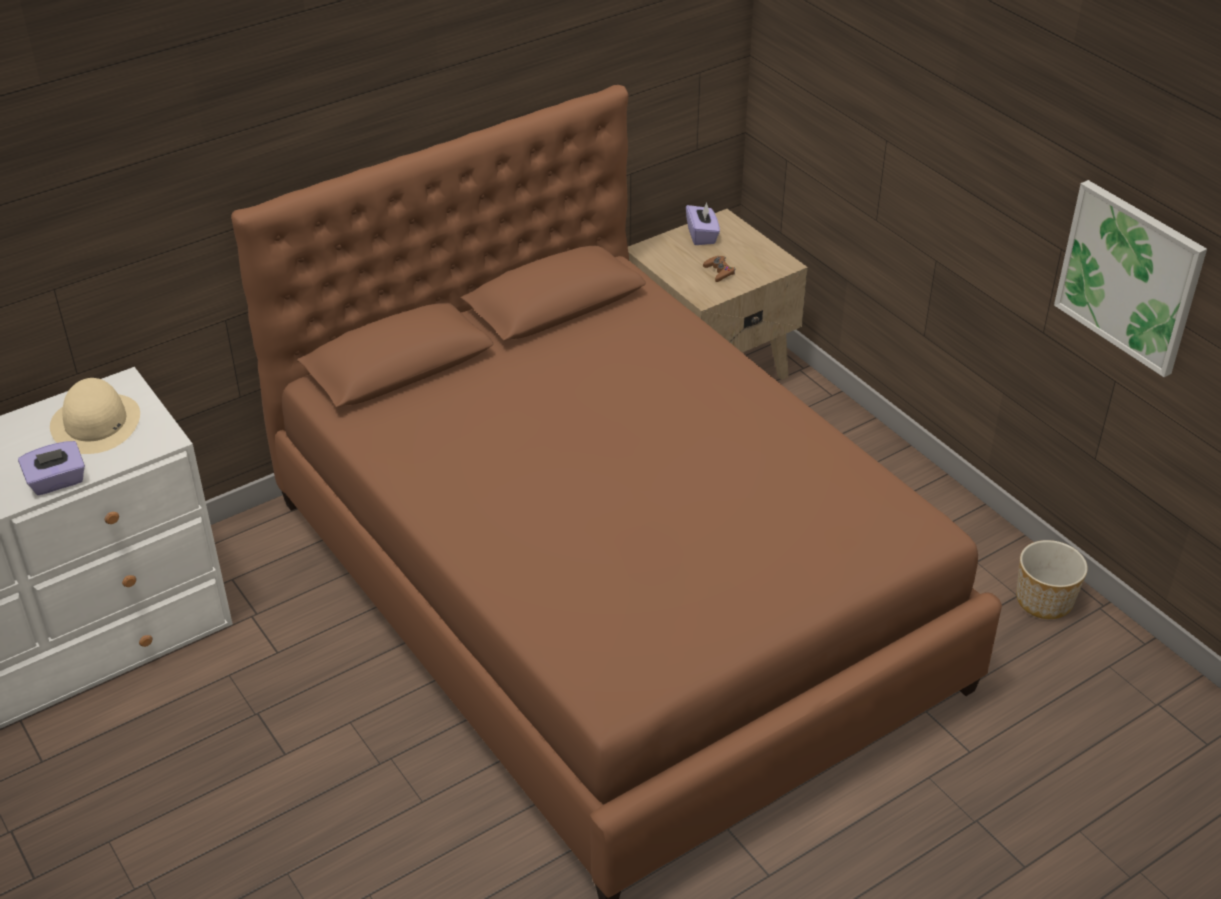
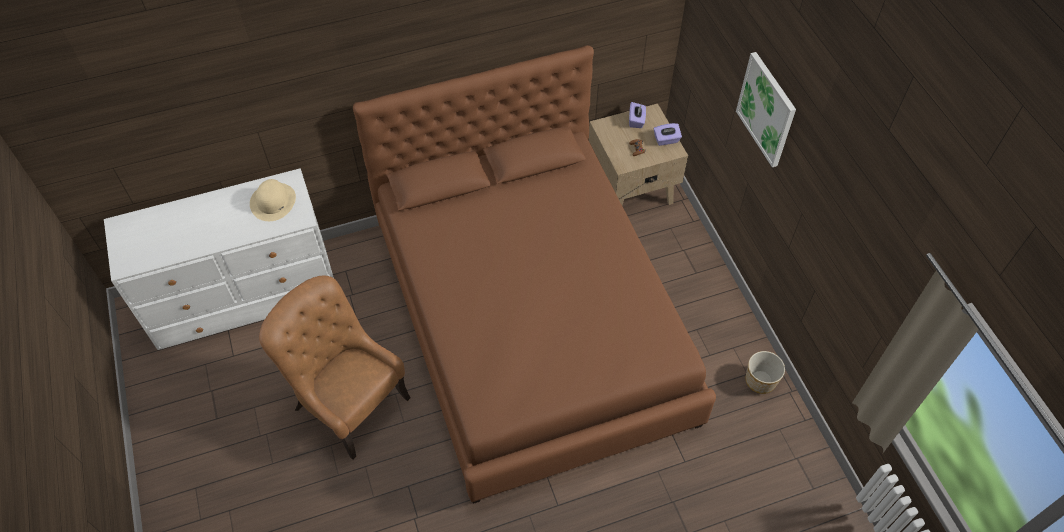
camera: 15 degrees right, 15 degrees up
(57, 482) = (246, 235): purple tissue box -> purple tissue box (666, 140)
(305, 793) = (350, 403): none -> brown chair
(1129, 276) = (827, 247): picture -> picture (766, 109)

